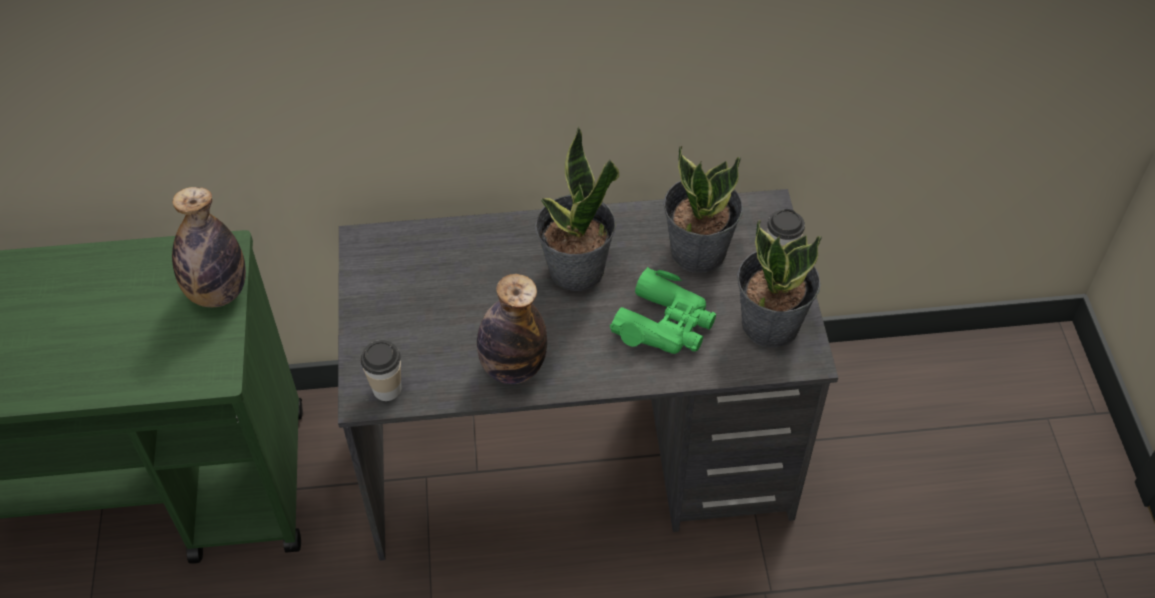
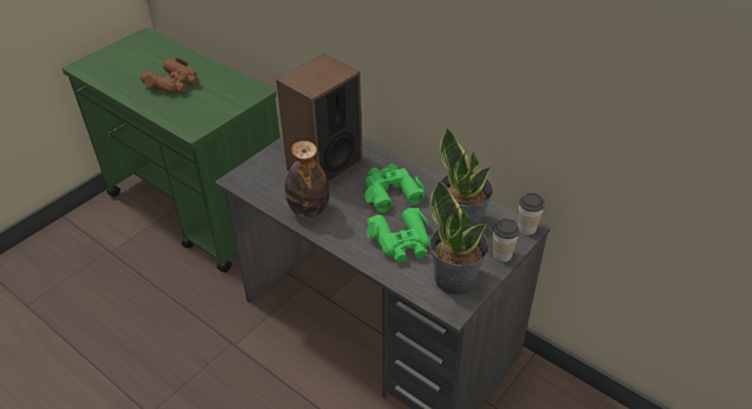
camera: 45 degrees right, 10 degrees down
(73, 324) = (174, 83): none -> brown binoculars
(218, 292) = (234, 104): bottle -> none
(387, 388) = (249, 182): cup -> cup (527, 228)
(451, 293) = (324, 165): none -> speaker
(576, 270) = (391, 192): potted plant -> green binoculars

